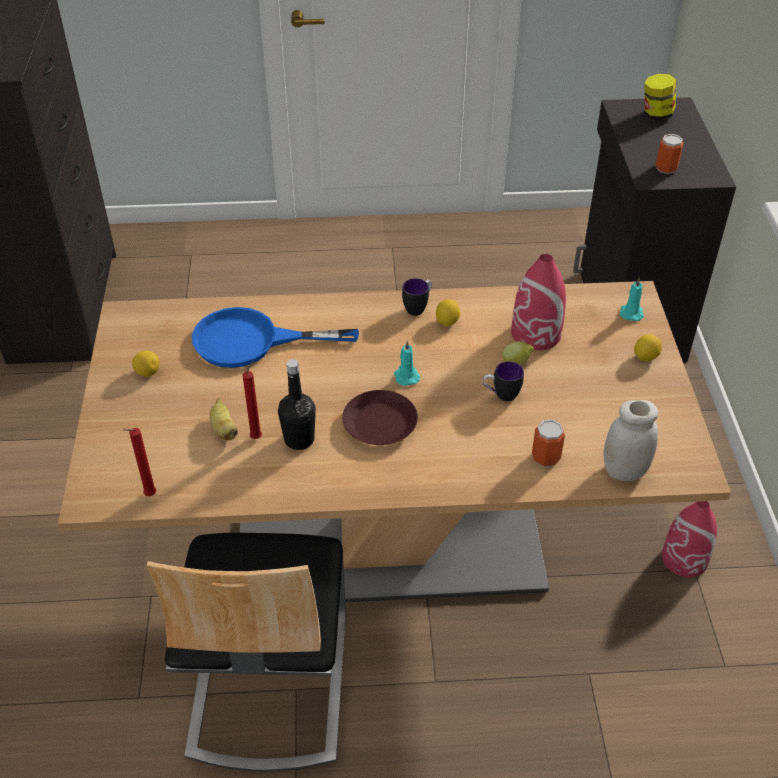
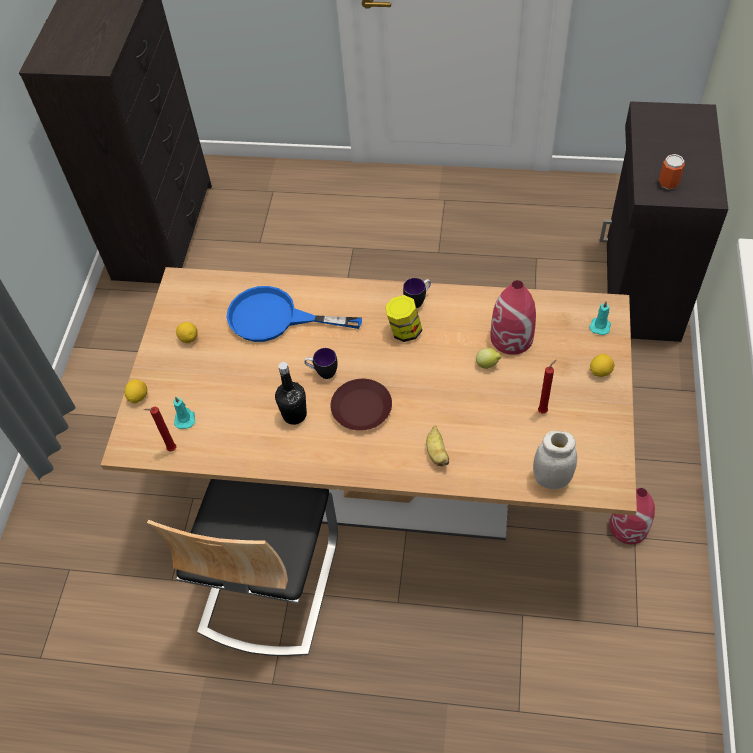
camera: 15 degrees right, 10 degrees up
(224, 429) = (238, 398): banana -> banana (437, 453)
(257, 436) = (263, 408): red candle -> red candle (543, 410)
(406, 376) = (393, 366): turquoise candle -> turquoise candle (185, 418)
(447, 322) = (439, 317): lemon -> lemon (138, 397)
(501, 395) = (467, 394): mug -> mug (322, 372)
(545, 457) = (489, 457): can -> none
(656, 114) = (677, 122): jar -> jar (404, 331)

